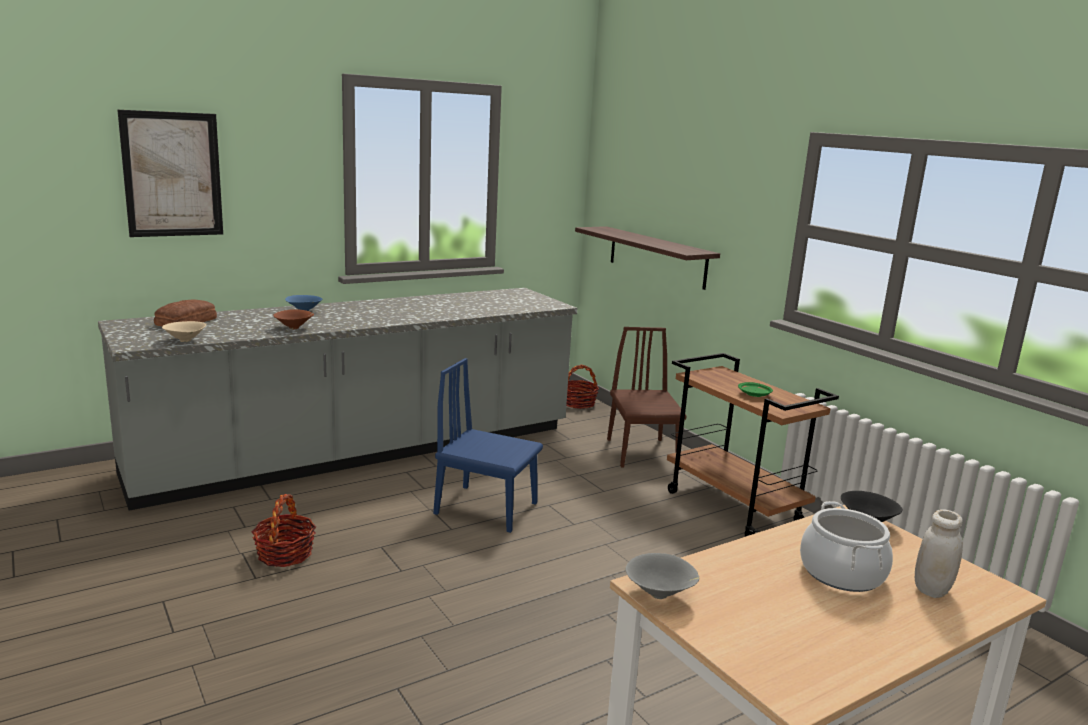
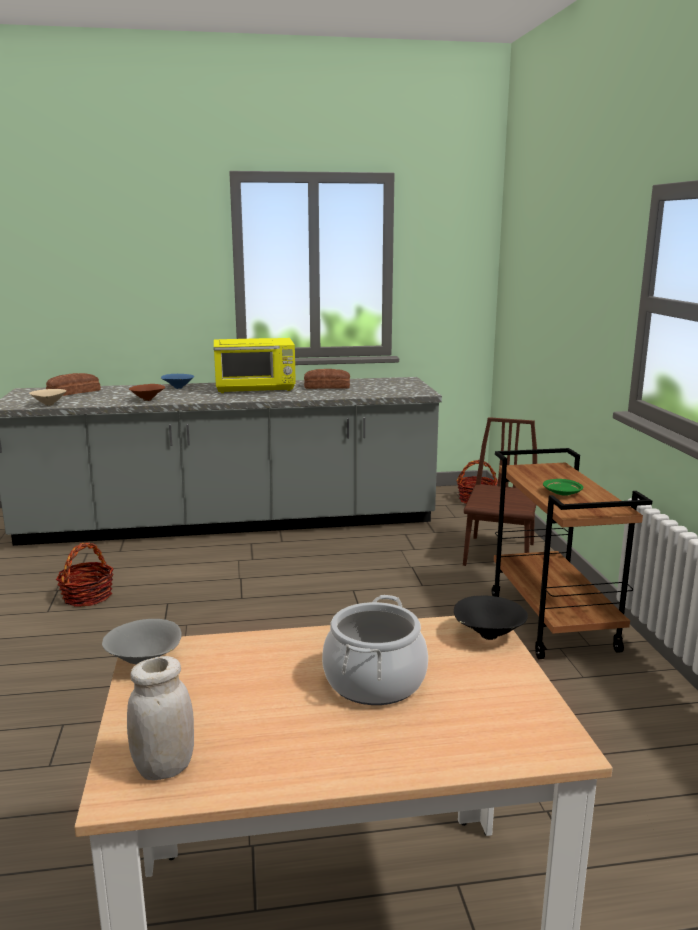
camera: 25 degrees right, 0 degrees up
(172, 174) = (81, 267): picture -> none
(390, 308) = (256, 389): none -> yellow microwave
(458, 302) = (327, 386): none -> bread
(486, 508) = (291, 584): blue chair -> none
(656, 256) = (540, 344): shelf -> none
(931, 590) = (461, 721): white jar -> white jar (164, 768)

